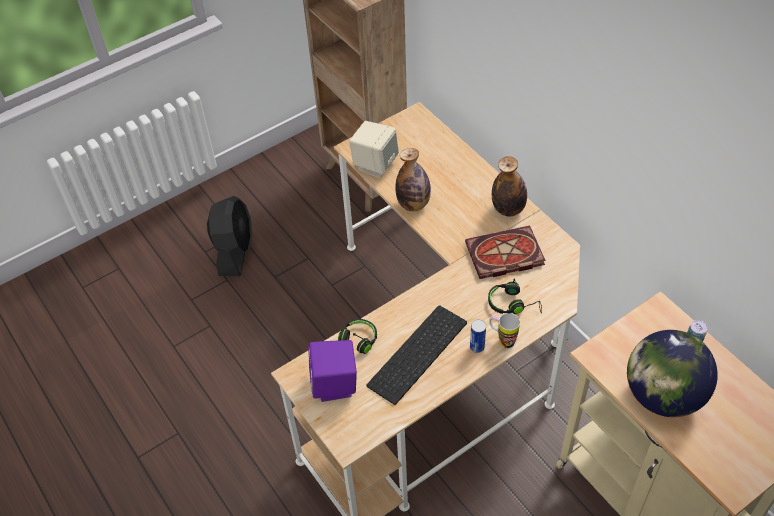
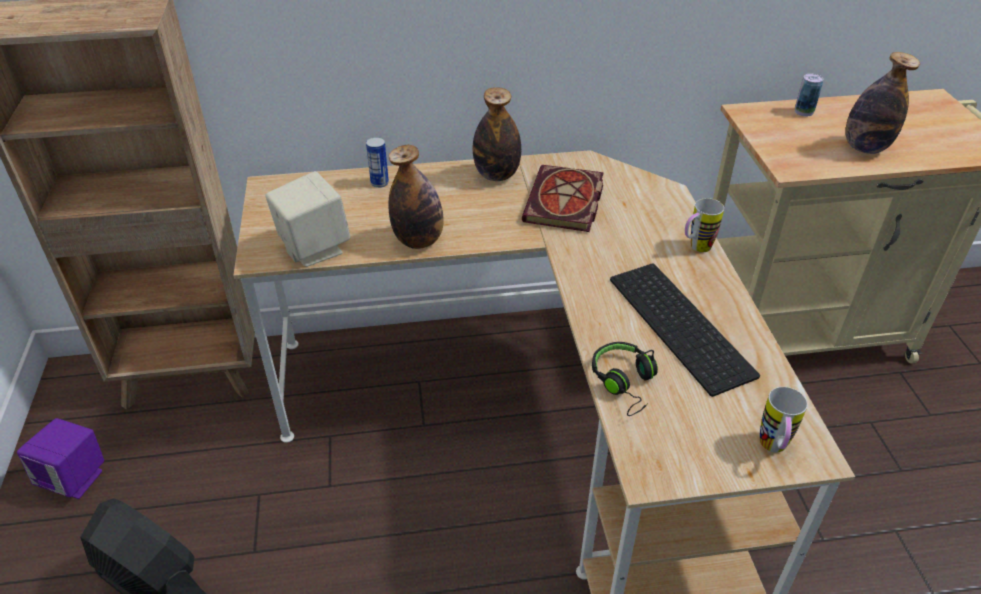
camera: 65 degrees left, 10 degrees down
(335, 385) = (693, 430): purple speaker -> purple speaker (75, 478)
(341, 425) = (773, 449): none -> mug
(477, 347) = (696, 272): can -> can (379, 183)
(513, 304) = (645, 222): black headphones -> none
(663, 395) = (865, 148): globe -> bottle

